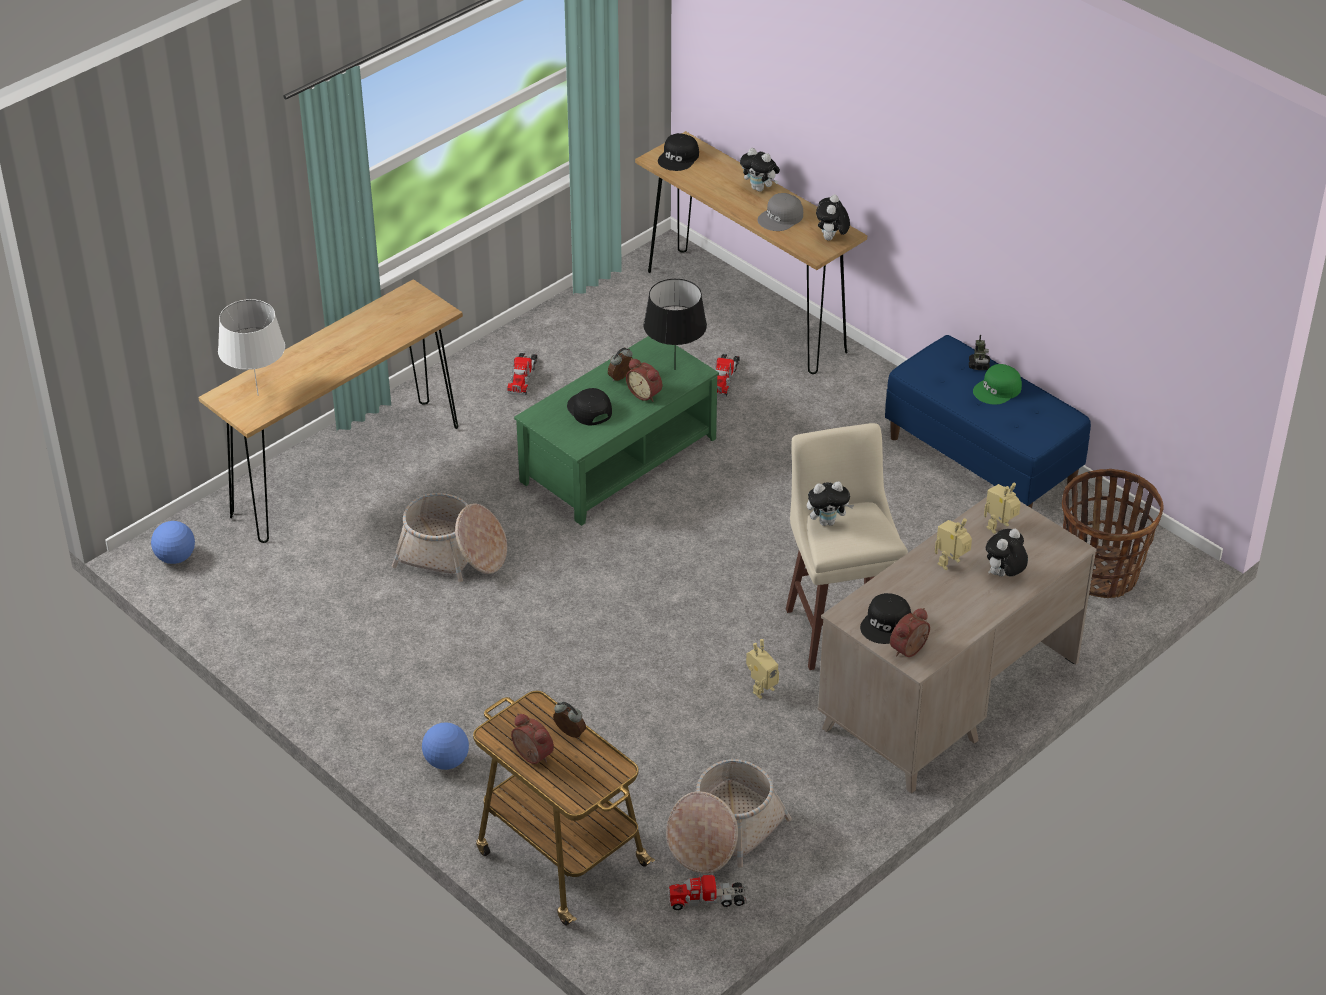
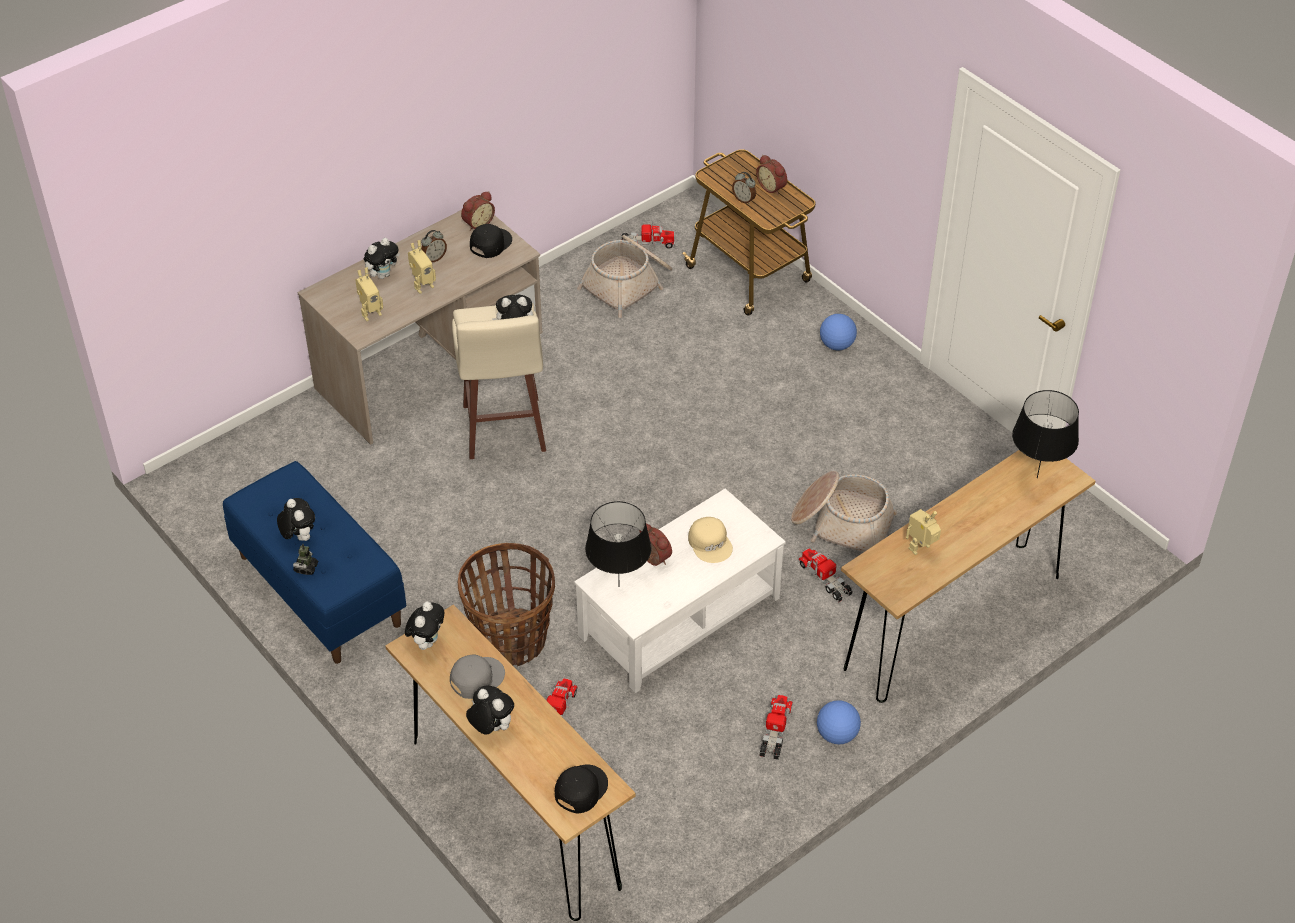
camera: 175 degrees left, 5 degrees up
(175, 558) = (1099, 536): football -> football (837, 735)
(258, 395) = (1036, 477): white table lamp -> black table lamp
(472, 501) = (825, 579): none -> toy truck
(588, 410) = (711, 543): black cap -> beige cap
(619, 461) = (679, 615): green coffee table -> white coffee table
(621, 378) = (675, 579): alarm clock -> alarm clock (434, 258)
(761, 689) = (581, 385): toy robot -> toy robot (921, 549)
(998, 390) = (299, 537): green cap -> plush toy
(1100, 573) = (258, 466): basket -> basket (511, 640)

